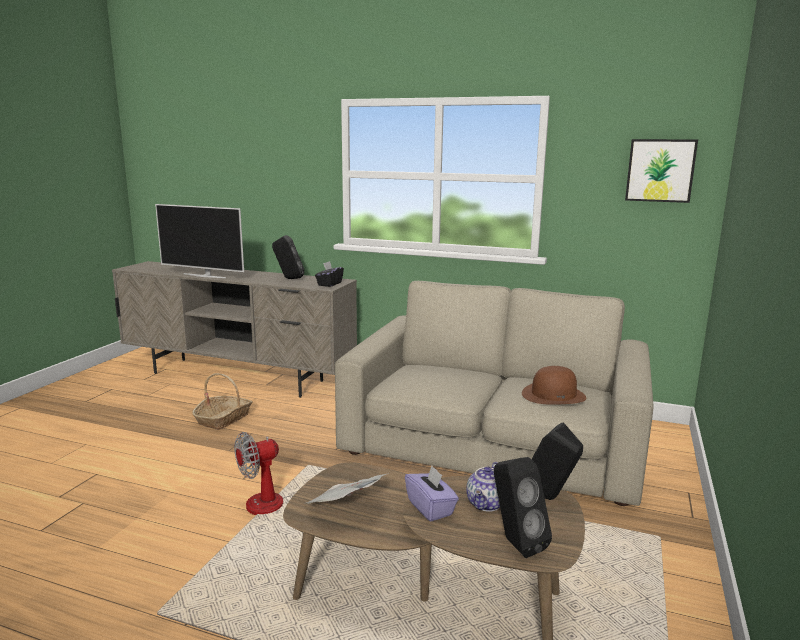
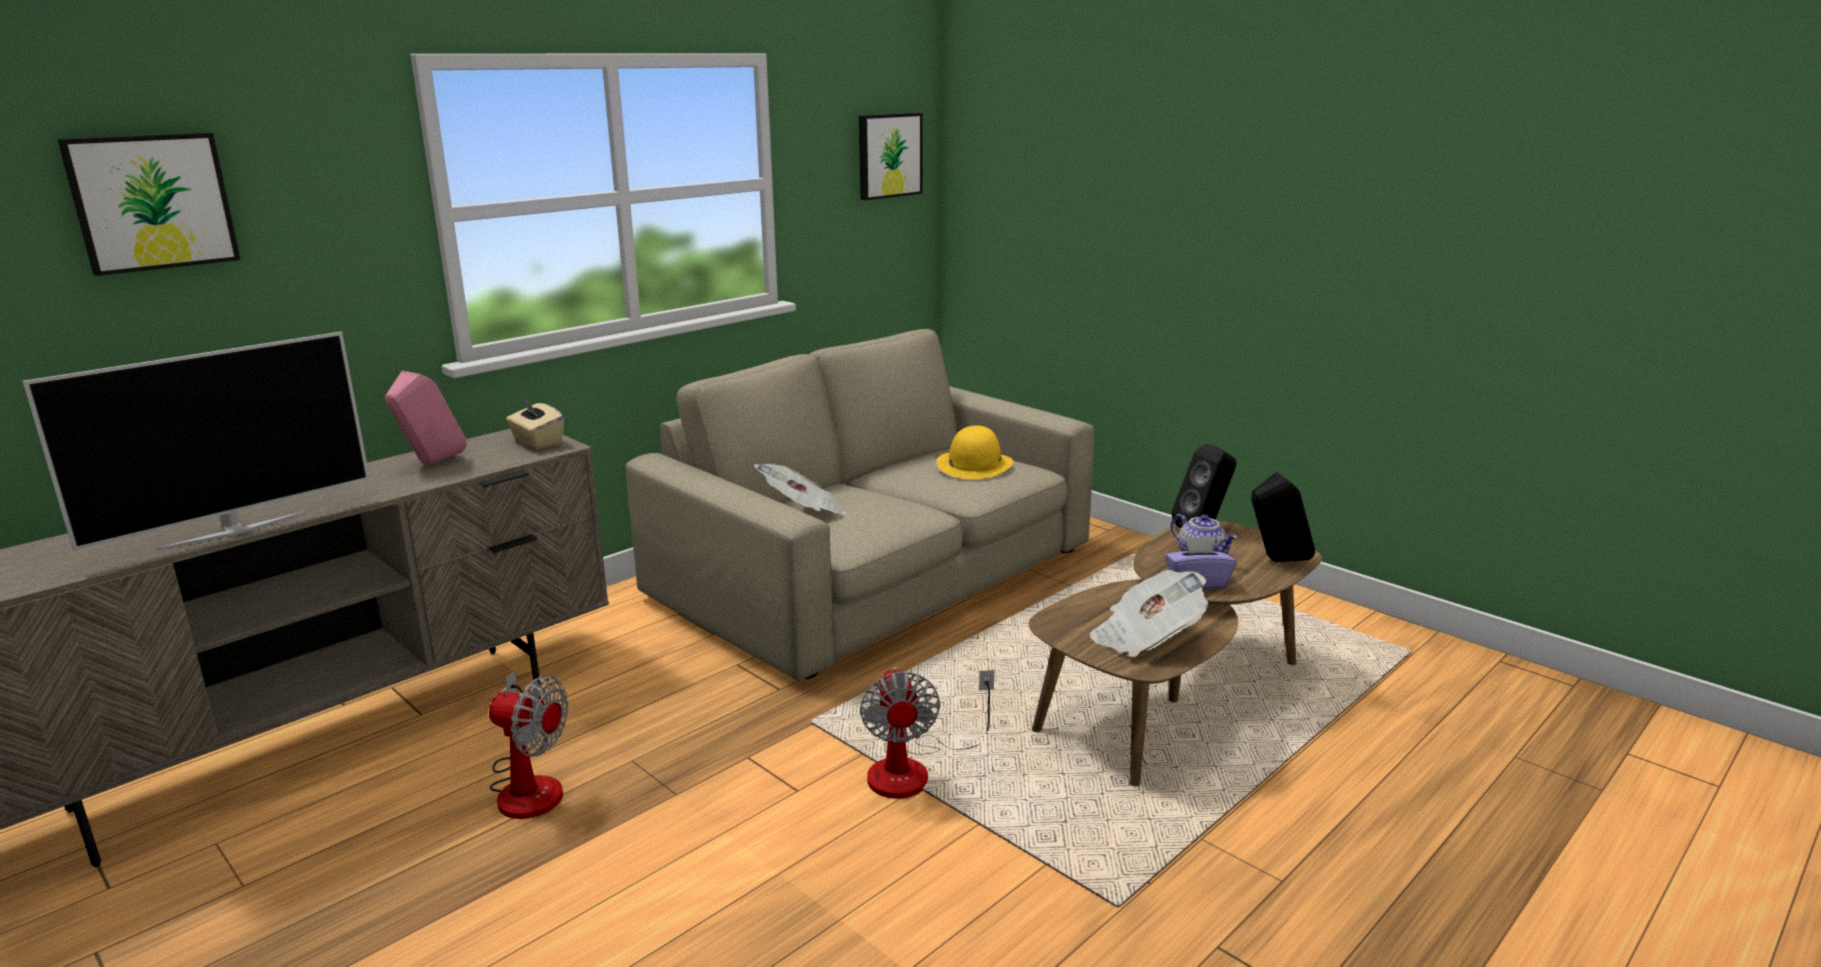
camera: 65 degrees left, 5 degrees up
(224, 419) = (529, 784): basket -> fan
(246, 155) = (152, 202): none -> picture
(288, 278) = (430, 464): black speaker -> pink speaker
(329, 284) = (537, 442): black tissue box -> beige tissue box
(415, 368) = (803, 511): none -> newspaper
(553, 395) = (974, 464): brown hat -> yellow hat

